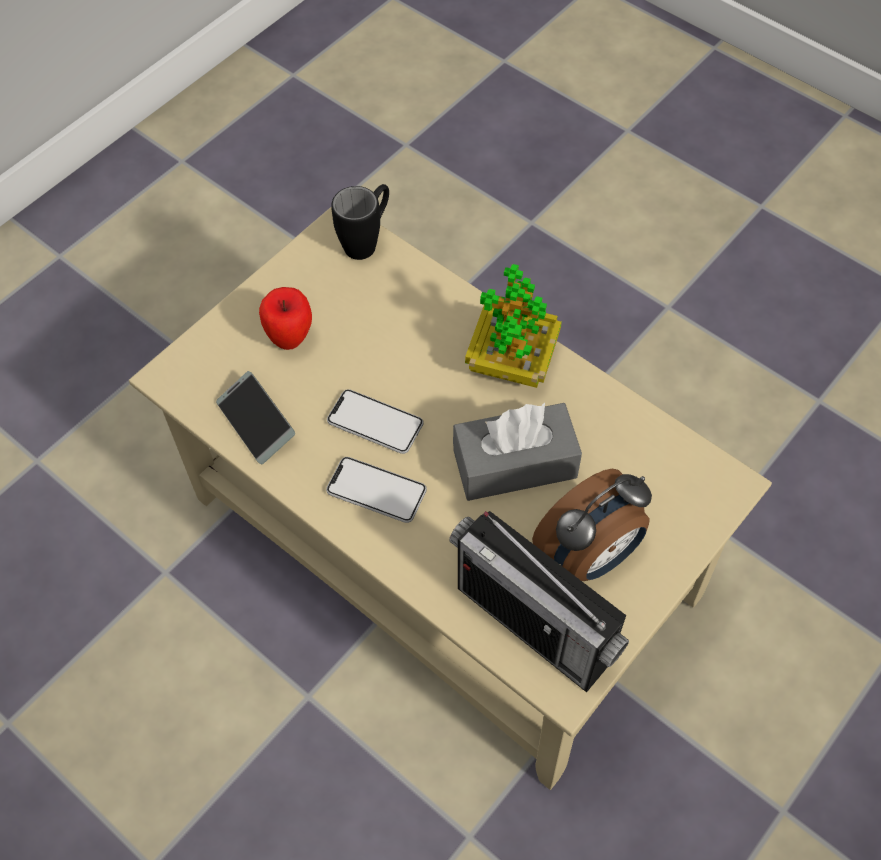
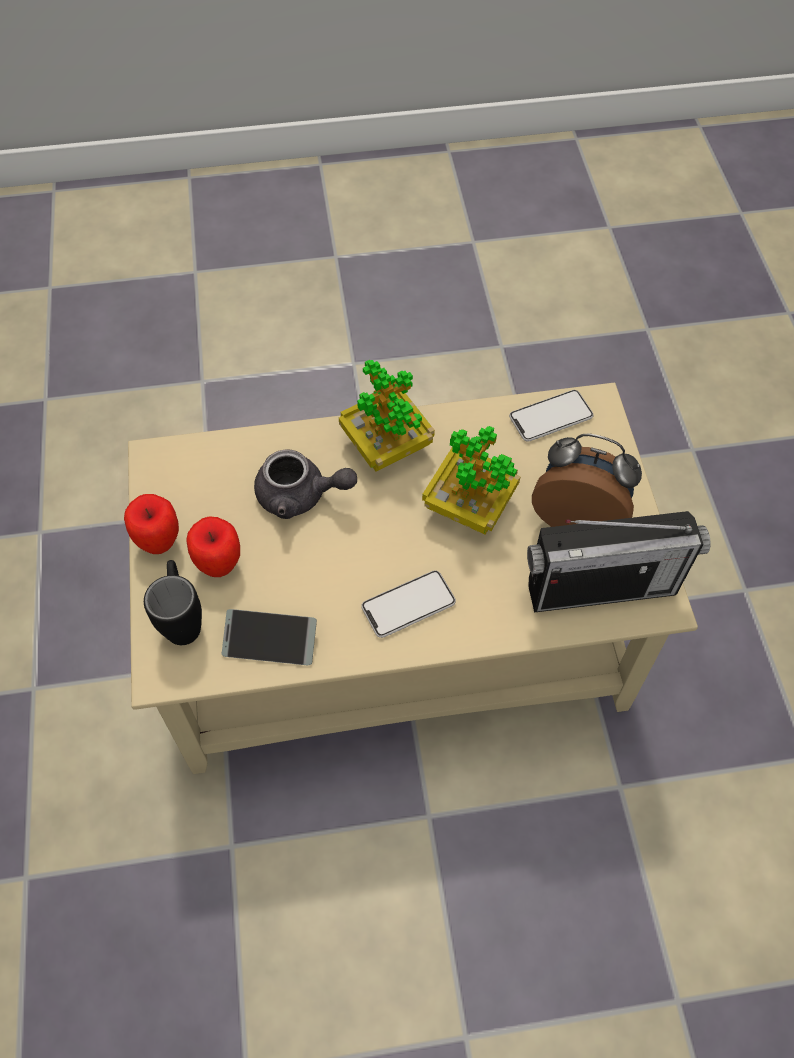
camera: 50 degrees left, 0 degrees up
(273, 288) = (160, 542): none -> apple
(367, 240) = (187, 452): black mug -> black mug (183, 618)
(375, 422) = (350, 563): phone -> phone (551, 417)
(403, 342) = (300, 496): none -> grey teapot
(514, 464) = (469, 505): grey tissue box -> potted plant
(590, 555) = (578, 516): alarm clock -> alarm clock turned 75 degrees counterclockwise

